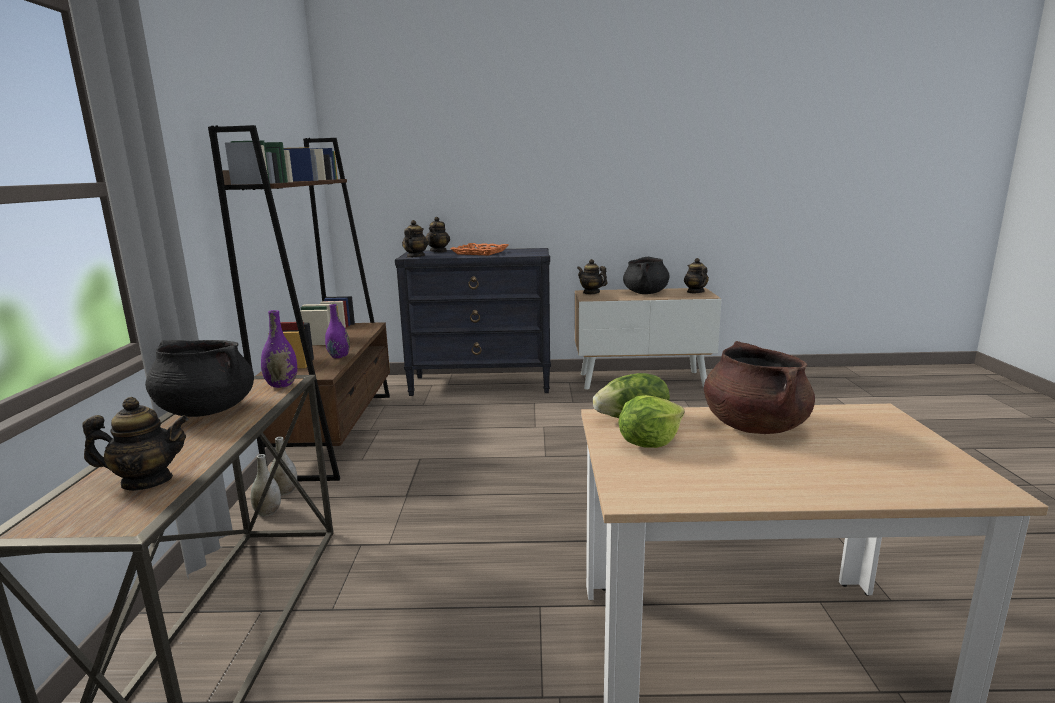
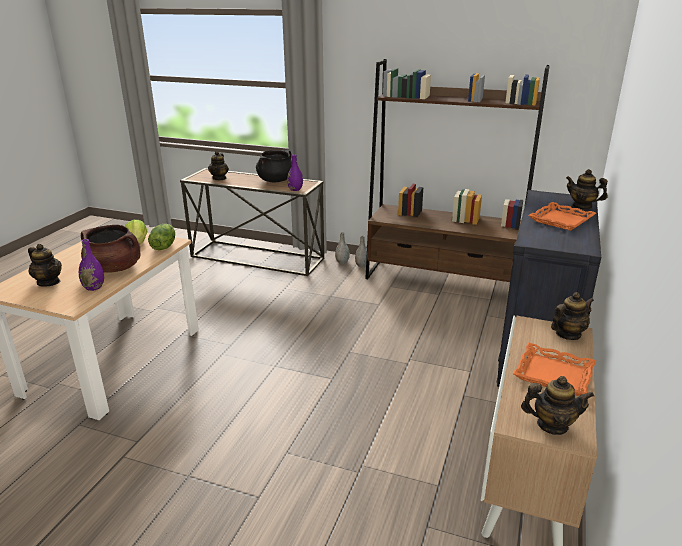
camera: 110 degrees right, 10 degrees up
(339, 356) = (417, 222): purple vase -> purple vase (94, 287)
(415, 256) = (540, 196): teapot -> teapot (49, 282)
(645, 293) = (553, 374): black cooking pot -> orange tray

